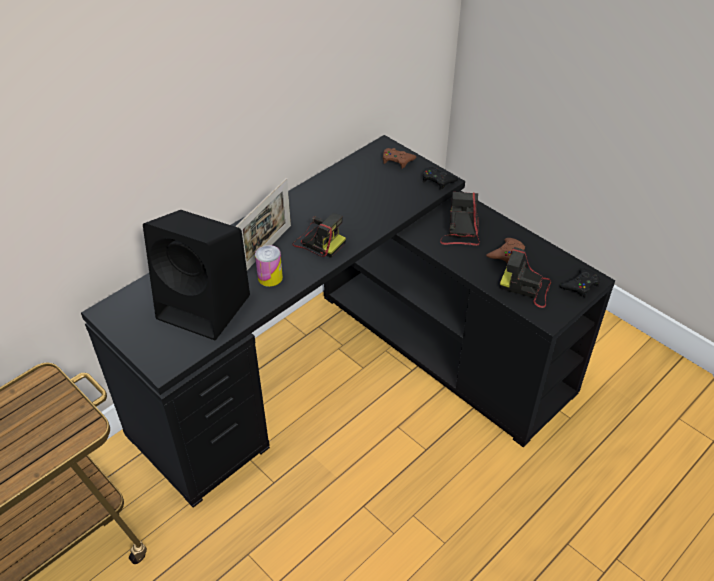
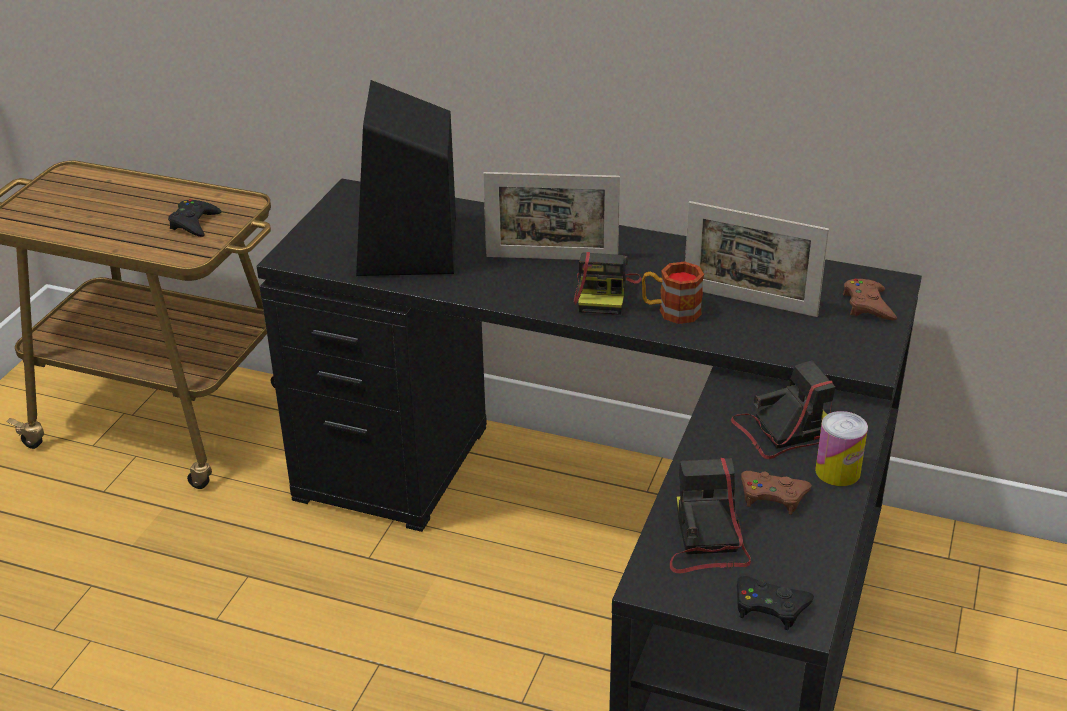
camera: 65 degrees right, 10 degrees down
(270, 277) = (499, 278): can -> can (837, 471)
(354, 224) = (670, 311): none -> mug
(366, 195) = (749, 301): none -> picture frame
(438, 180) = (861, 358): black game controller -> black game controller (194, 223)

